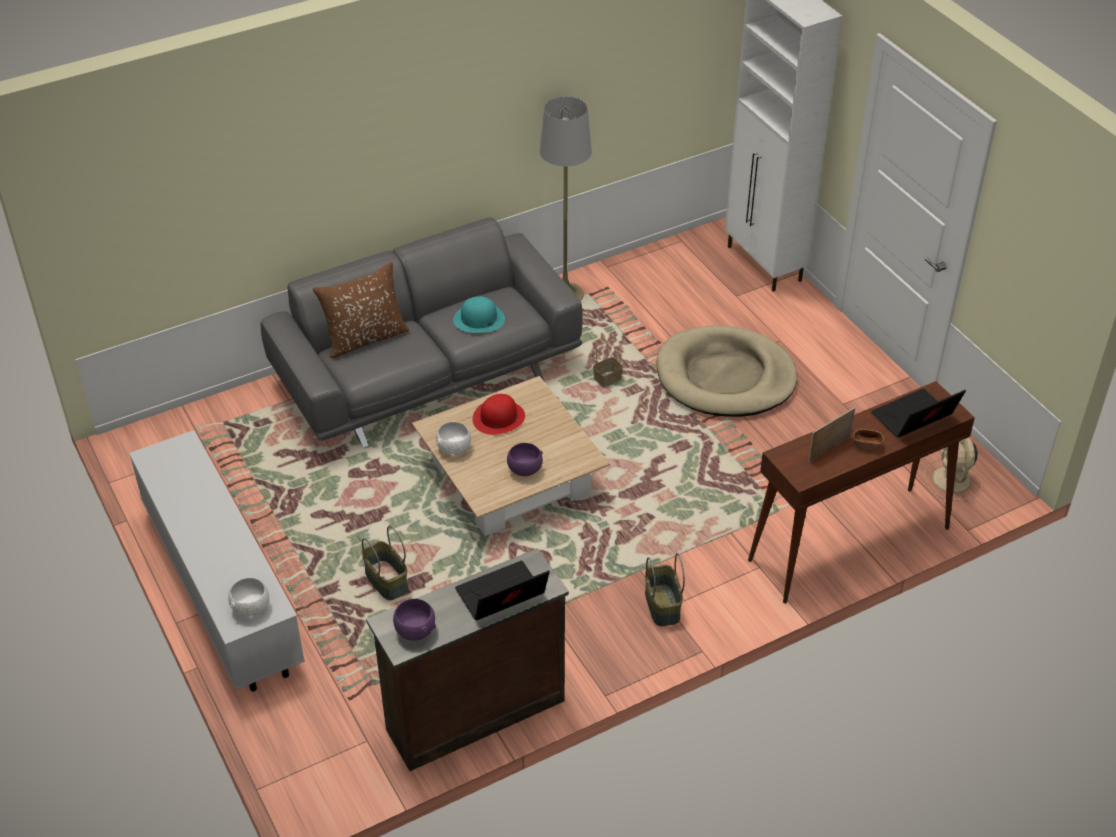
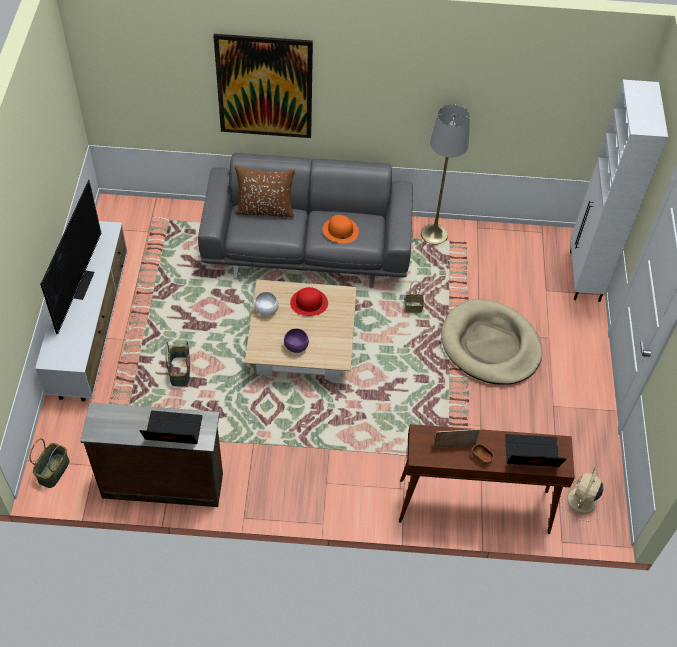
camera: 30 degrees right, 10 degrees up
(198, 521) = (79, 283): none -> television
(251, 608) = (65, 354): white bowl -> none
(315, 166) = (264, 87): none -> picture
(415, 630) = (108, 425): purple bowl -> none
(478, 319) = (340, 230): turquoise hat -> orange hat
(661, 605) = (323, 479): basket -> basket (53, 470)

